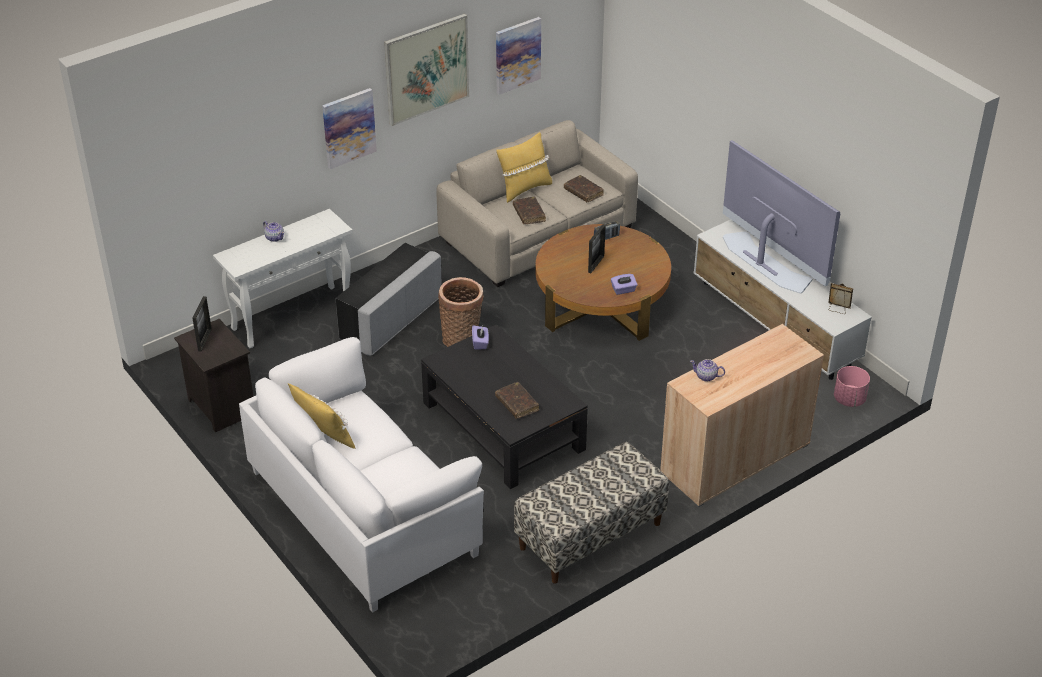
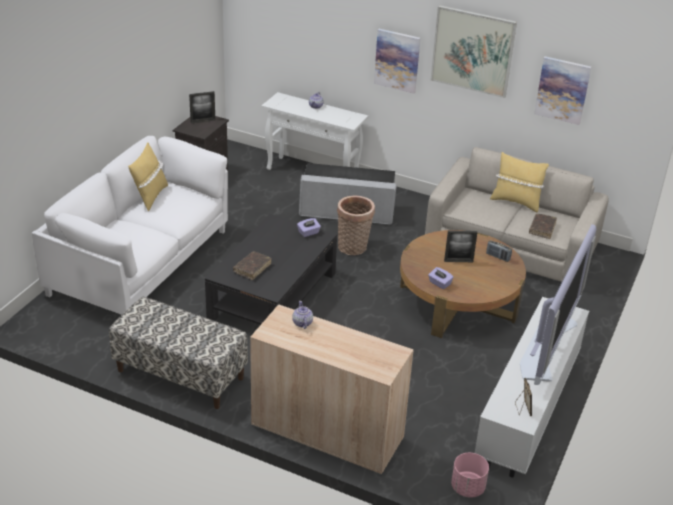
camera: 60 degrees right, 5 degrees down
(529, 214) = (485, 212): brown book -> none

